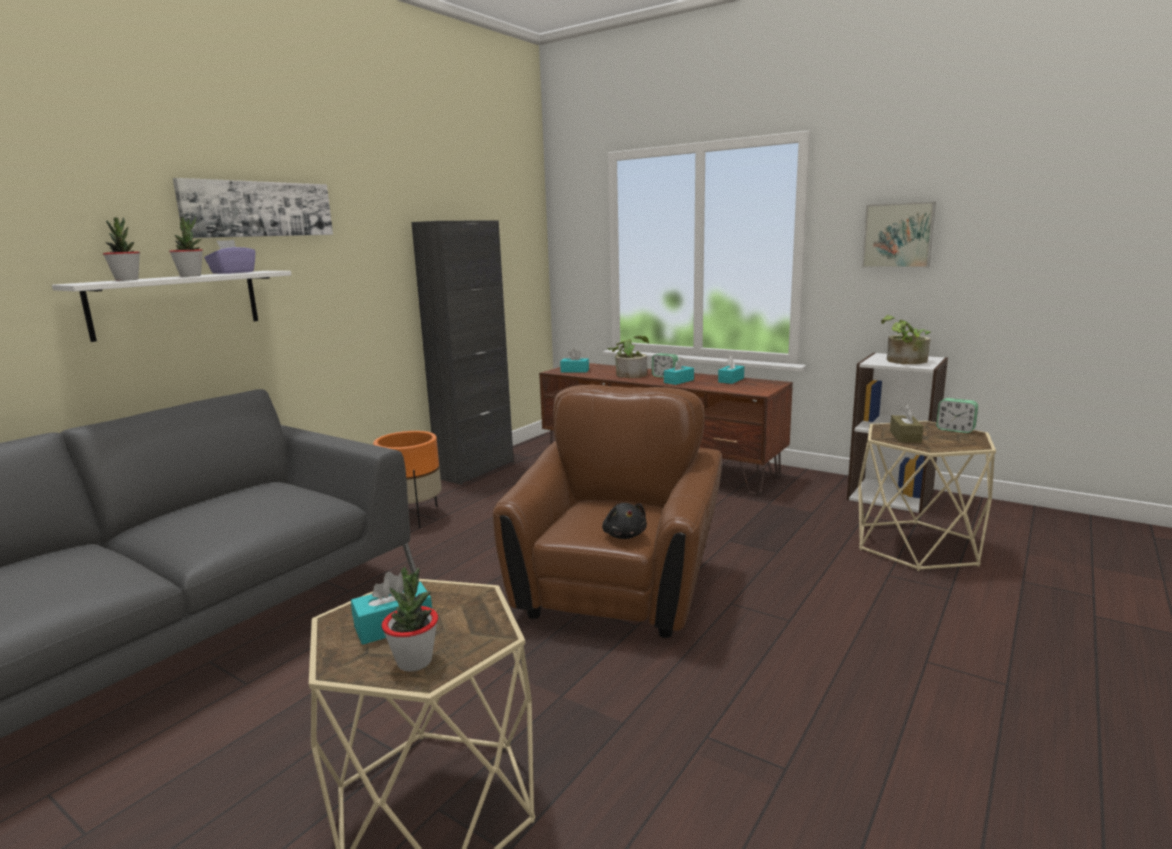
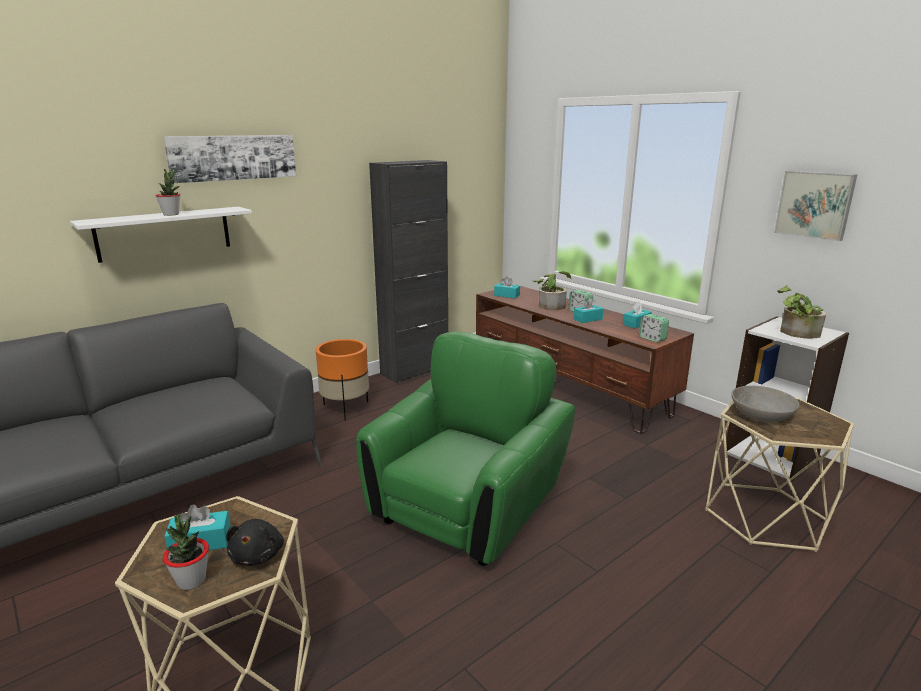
camera: 15 degrees right, 5 degrees up
(127, 280) = (122, 218): potted plant -> none
(232, 273) = (207, 210): purple tissue box -> none
(617, 589) = (467, 509): brown armchair -> green armchair
(624, 535) = (457, 474): black plush toy -> black plush toy (258, 555)
(905, 436) = (761, 416): brown tissue box -> grey bowl
(955, 430) = (820, 415): alarm clock -> alarm clock (652, 338)

